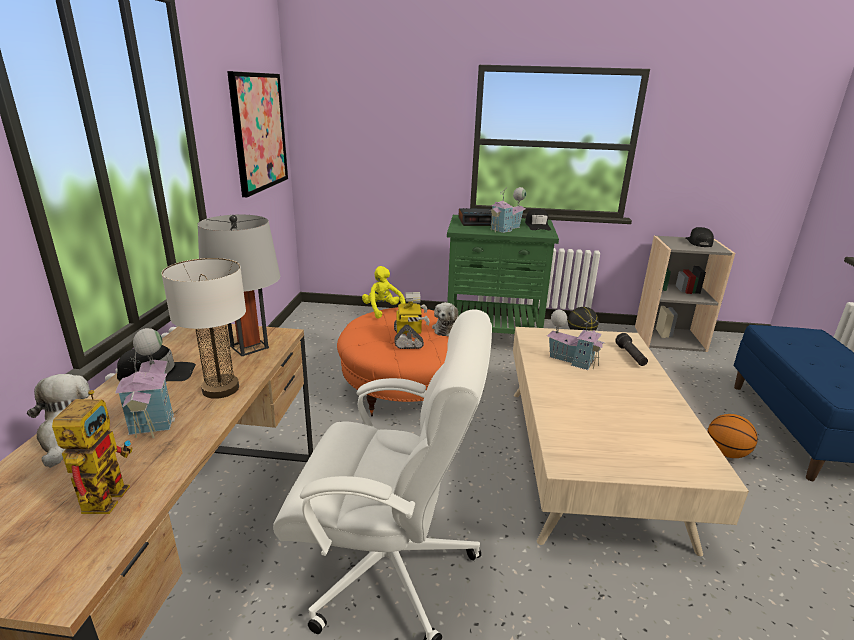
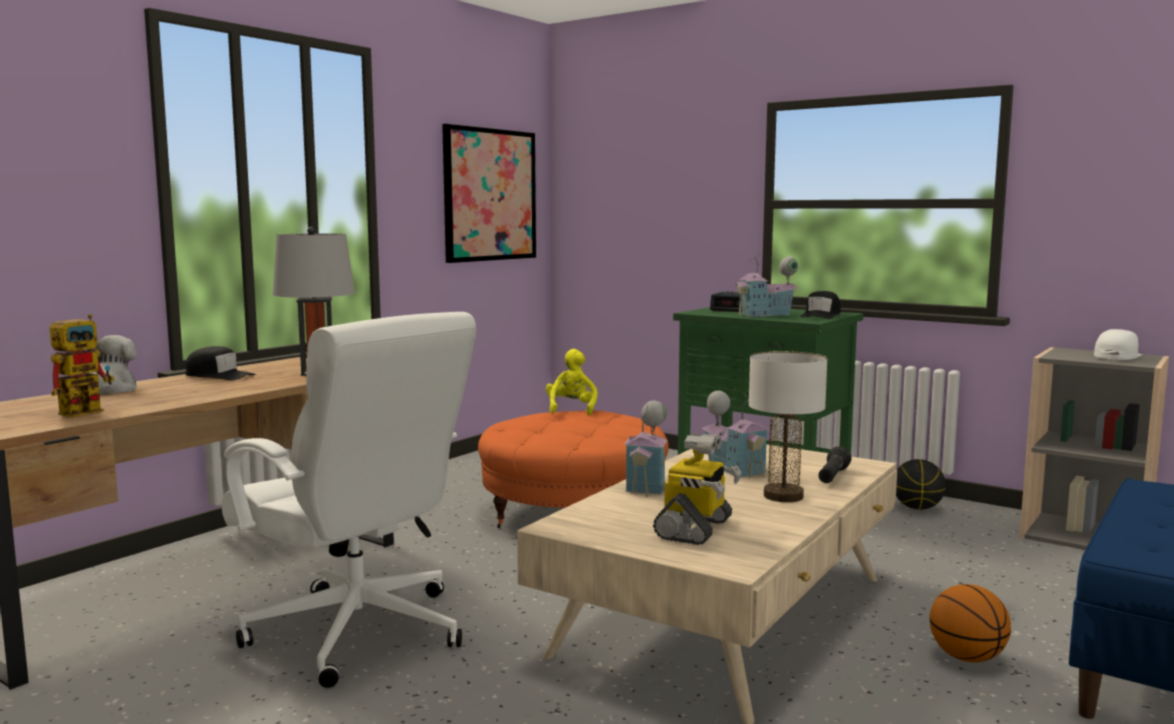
camera: 30 degrees right, 15 degrees down
(155, 415) = (178, 390): toy house -> toy house (648, 484)
(221, 389) = (249, 386): table lamp -> table lamp (784, 496)
(409, 339) = (559, 430): toy robot -> toy robot (695, 529)
(447, 329) = (623, 430): plush toy -> none
(698, 242) = (1117, 356): black cap -> white cap

